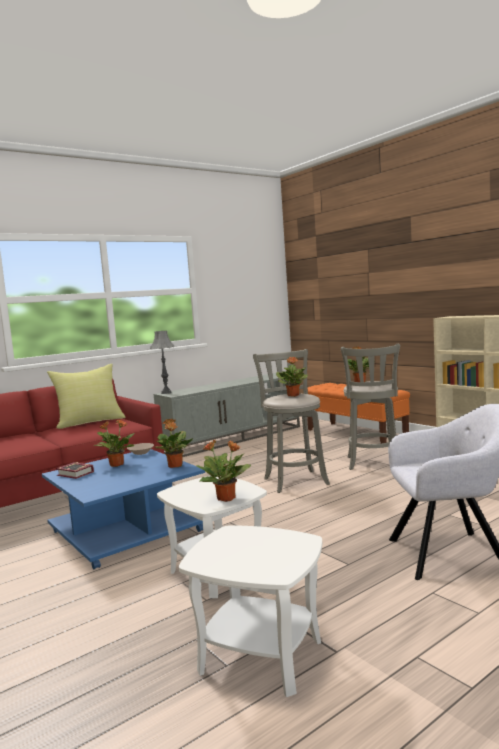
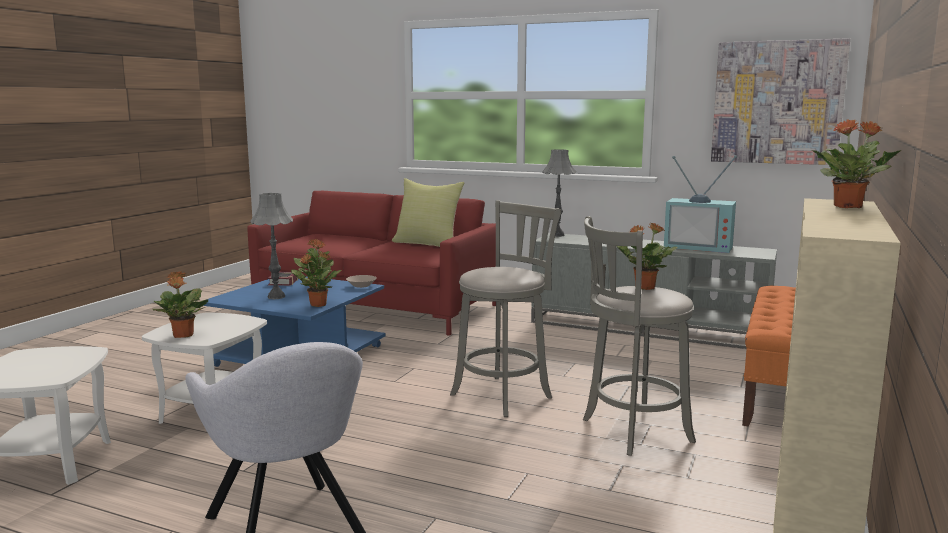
camera: 60 degrees right, 5 degrees up
(125, 477) = (276, 297): none -> grey table lamp
(250, 379) = (699, 247): none -> television
(255, 292) = (777, 102): none -> picture
(293, 395) = (507, 272): potted plant -> potted plant (848, 207)

